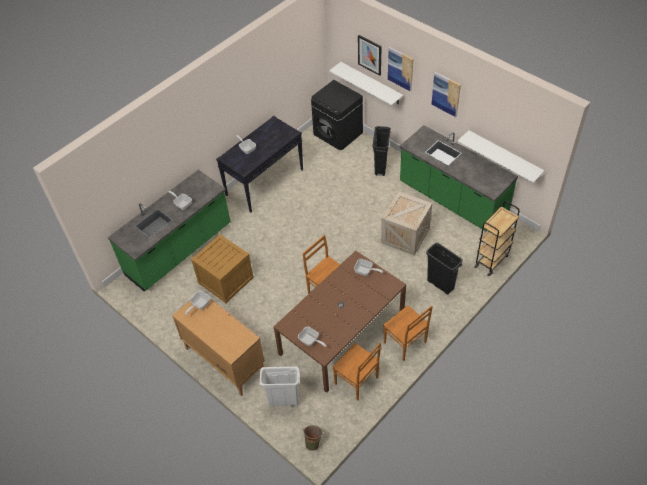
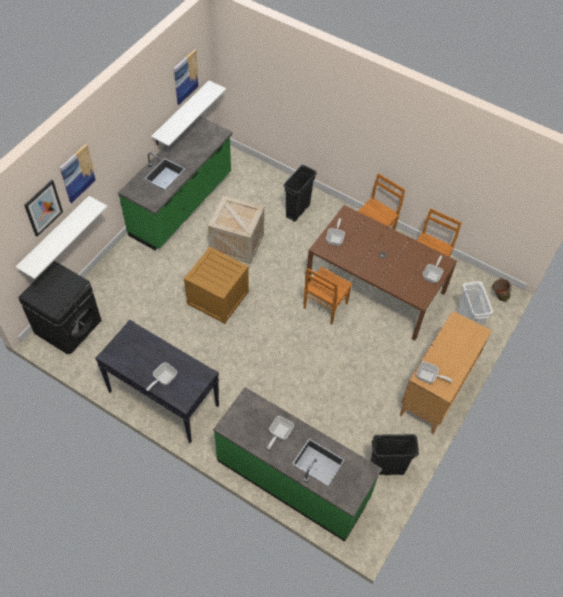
camera: 105 degrees left, 5 degrees up
(226, 280) = (329, 412): crate -> crate (218, 297)
(381, 167) = (131, 273): black trash can -> black trash can (387, 468)
(446, 94) = (124, 132): picture -> picture (186, 77)
(492, 262) = (262, 172): brown cart -> none

